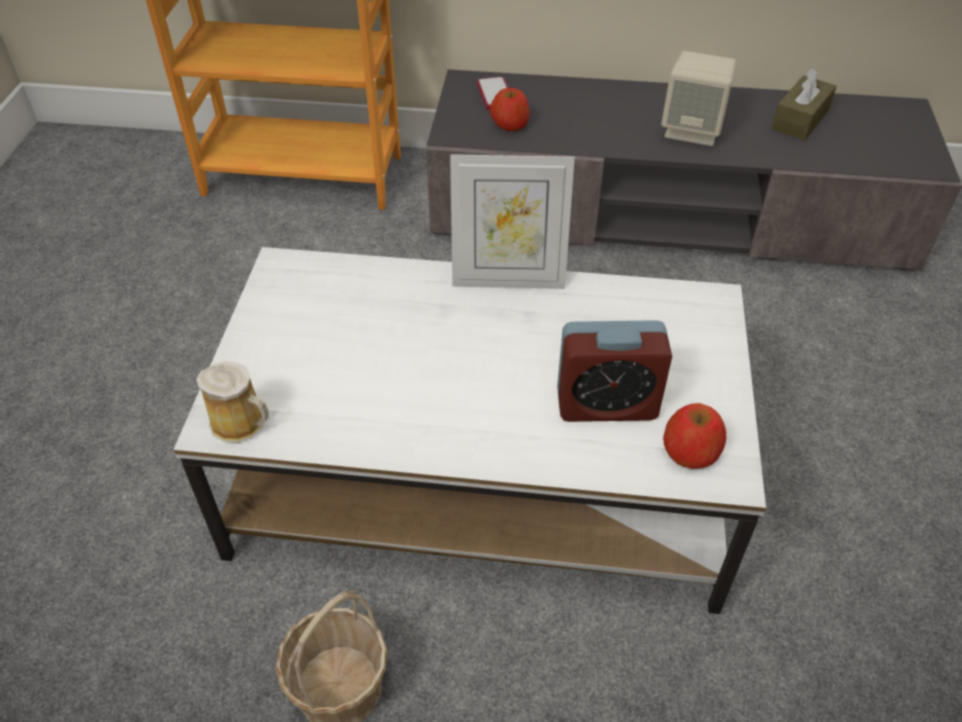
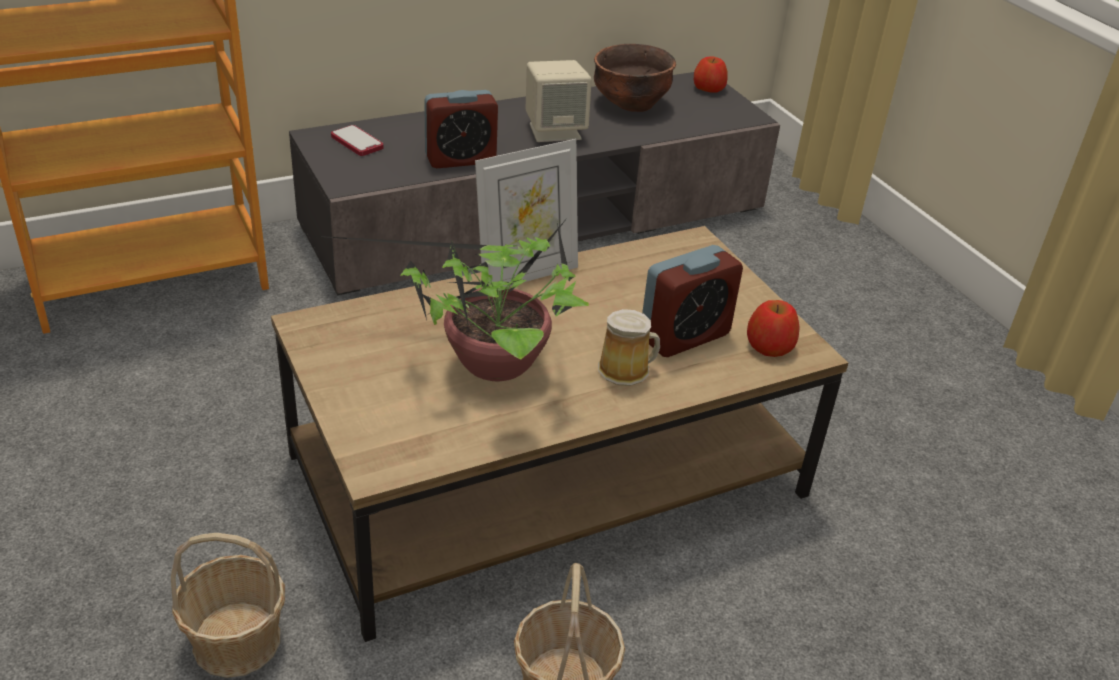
camera: 35 degrees left, 10 degrees down
(137, 511) = (236, 640): none -> basket
(242, 423) = (399, 456): mug -> mug (627, 370)
(393, 362) = (489, 364): none -> potted plant
(485, 475) = (551, 473): white coffee table -> brown coffee table
(510, 124) = (393, 163): apple -> apple (708, 88)
(574, 136) = (460, 159): none -> alarm clock
(800, 120) = (631, 105): brown tissue box -> brown bowl

